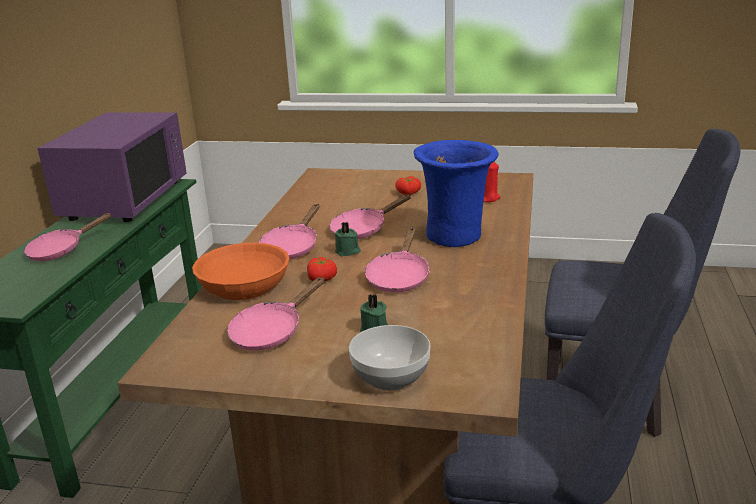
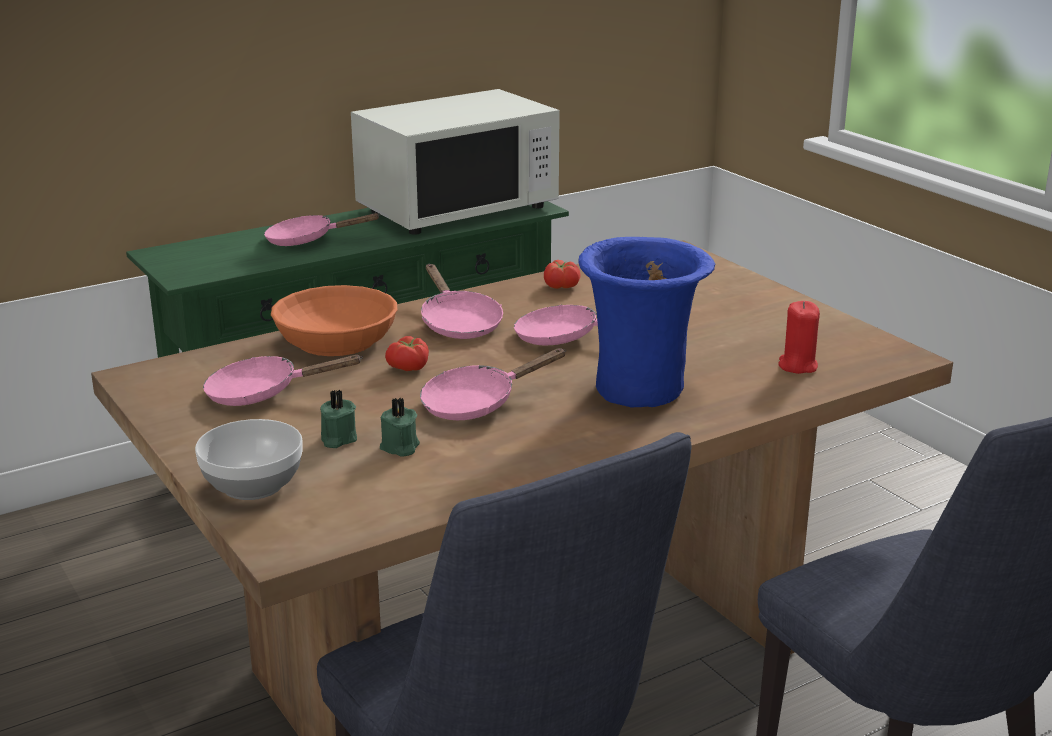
camera: 45 degrees right, 0 degrees up
(125, 199) = (457, 208): purple microwave -> white microwave
(292, 247) = (458, 323): pink frying pan -> pink frying pan turned 90 degrees counterclockwise
(348, 252) = (496, 353): green candle -> green candle (399, 447)
(408, 194) = (716, 318): tomato -> tomato (560, 287)

